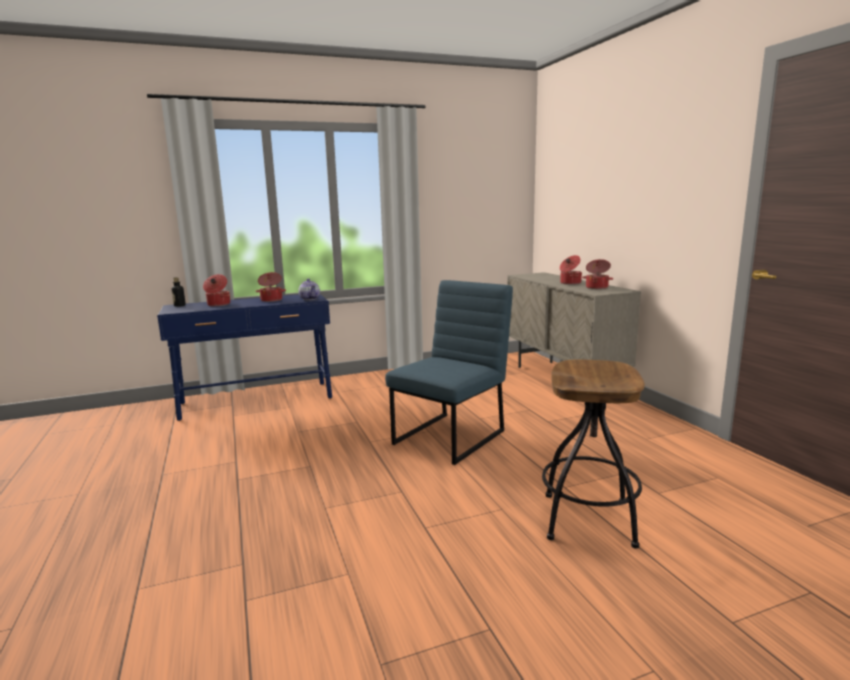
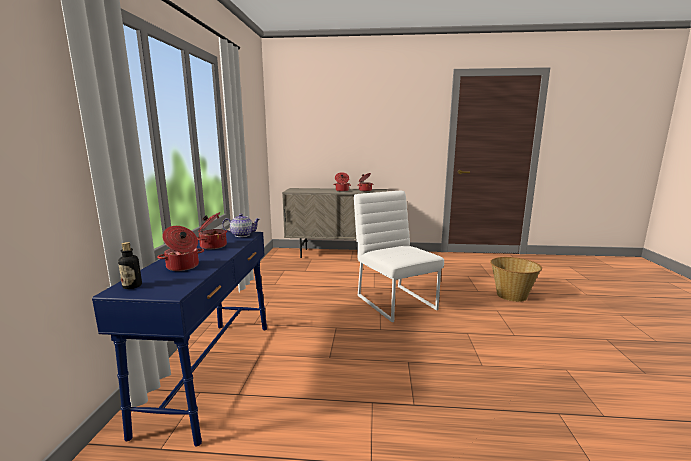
camera: 65 degrees left, 0 degrees up
(452, 436) = (395, 301): blue chair -> white chair
(588, 519) = (511, 295): brown stool -> basket

